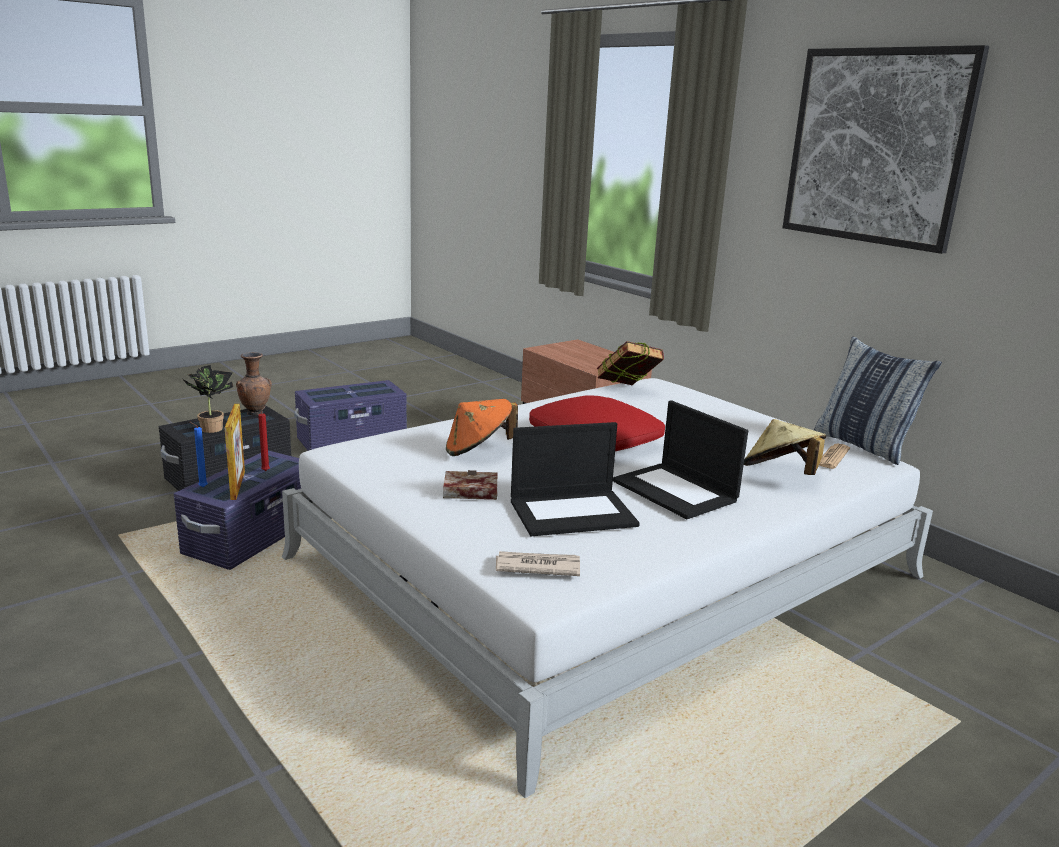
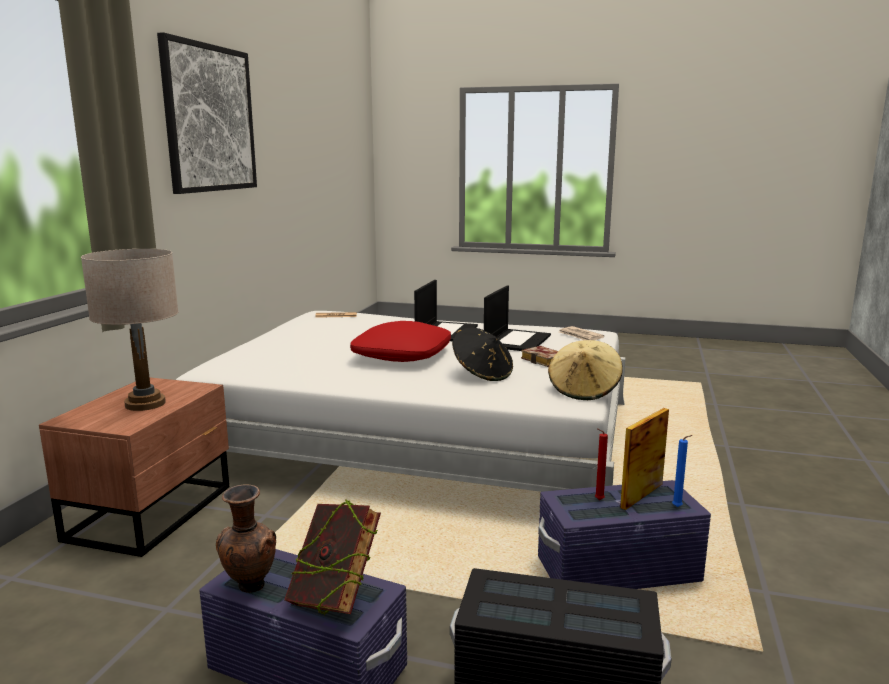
camera: 125 degrees left, 5 degrees down
(212, 428) = (587, 601): potted plant -> none
(255, 413) = (495, 606): brown vase -> brown vase (249, 587)
(478, 450) = (482, 374): orange hat -> black hat
(573, 512) = (517, 340): laptop -> laptop turned 75 degrees clockwise
(579, 356) = (145, 404): none -> beige table lamp
(627, 391) = (252, 372): book -> book (335, 599)
(780, 474) = (383, 320): beige hat -> beige hat (584, 391)
(863, 445) = (296, 316): pillow -> none

